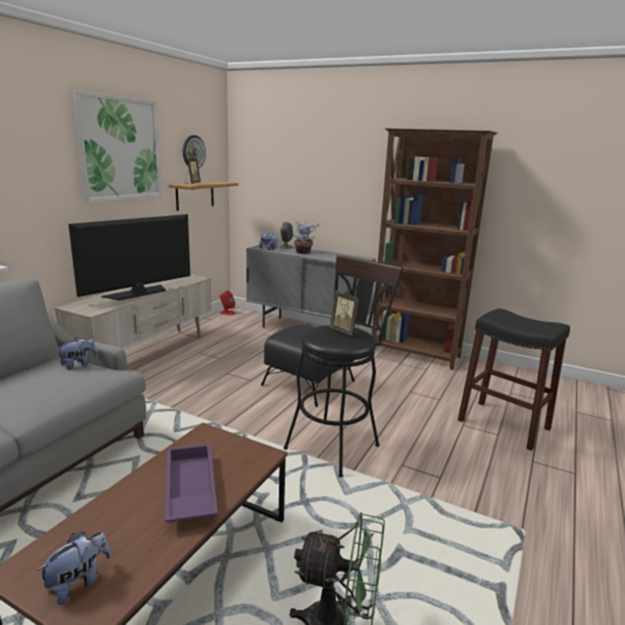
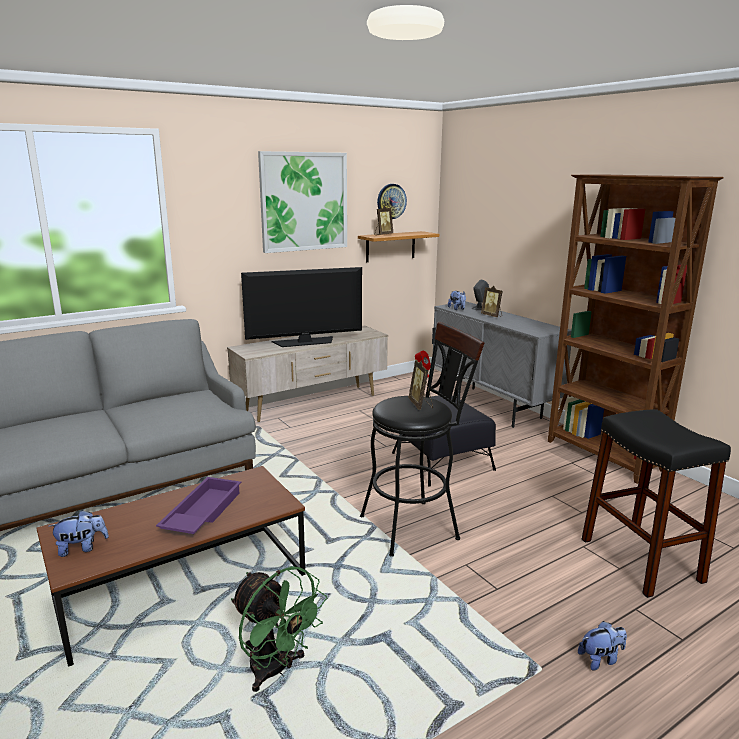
camera: 30 degrees right, 0 degrees up
(78, 364) = (207, 398): plush toy -> plush toy (601, 659)
(303, 252) = (492, 315): potted plant -> picture frame

